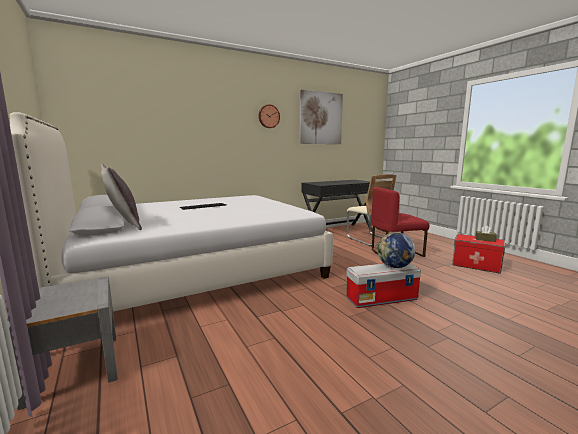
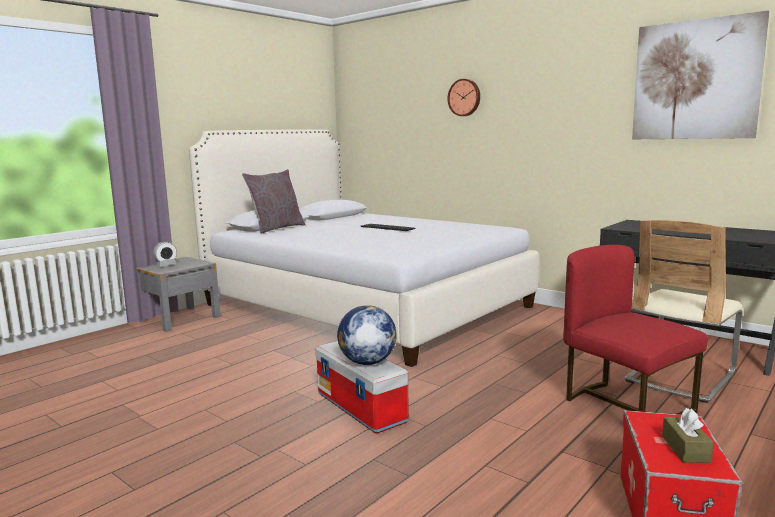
camera: 70 degrees right, 0 degrees up
(57, 302) = (166, 265): none -> alarm clock
(268, 116) = (568, 91): wall clock -> wall clock (464, 97)

